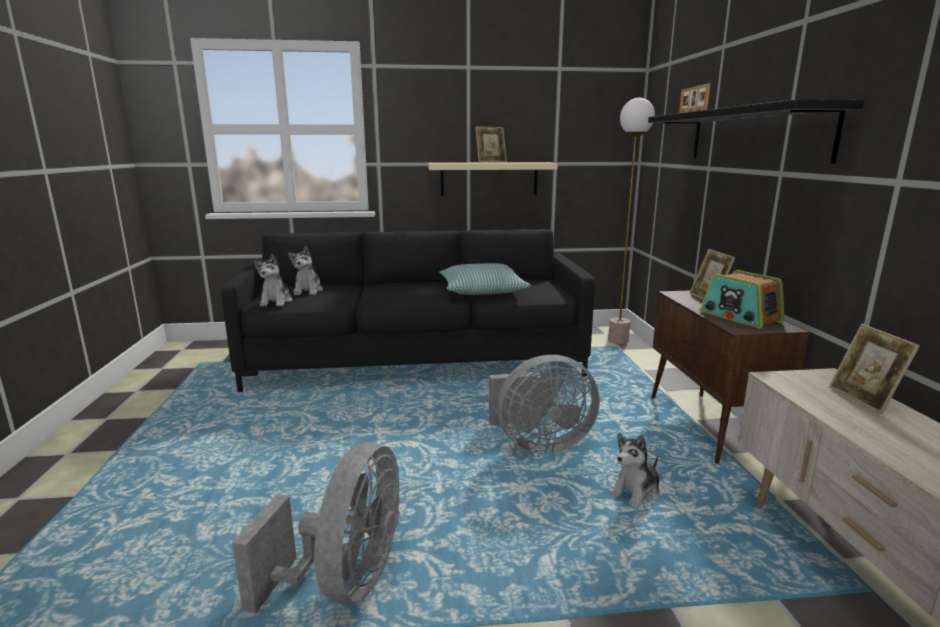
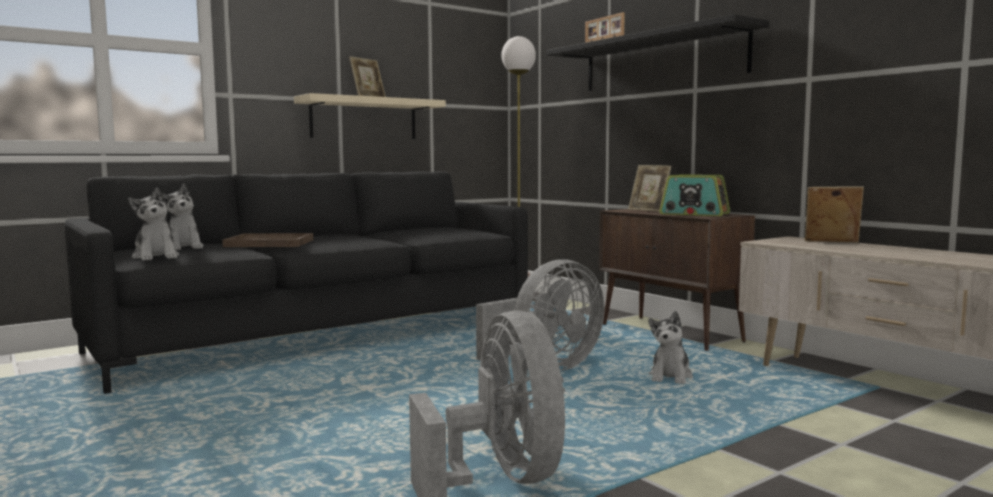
camera: 30 degrees left, 10 degrees down
(367, 293) = (270, 243): none -> brown tray
(482, 290) = (402, 235): pillow -> none
(864, 399) = (831, 242): picture frame -> picture frame turned 150 degrees clockwise

